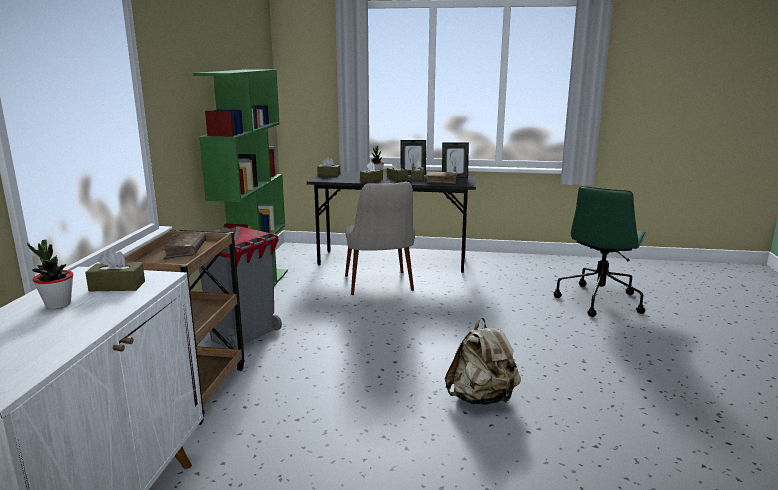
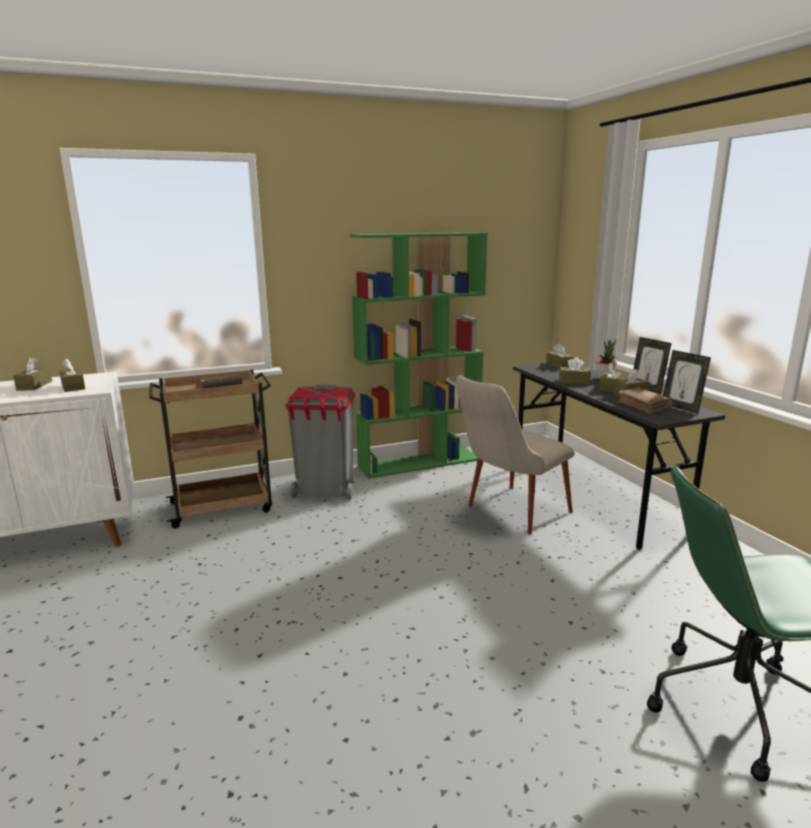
camera: 60 degrees right, 0 degrees up
(58, 304) = (34, 385): potted plant -> brown tissue box
(482, 398) = (298, 659): beige backpack -> none

